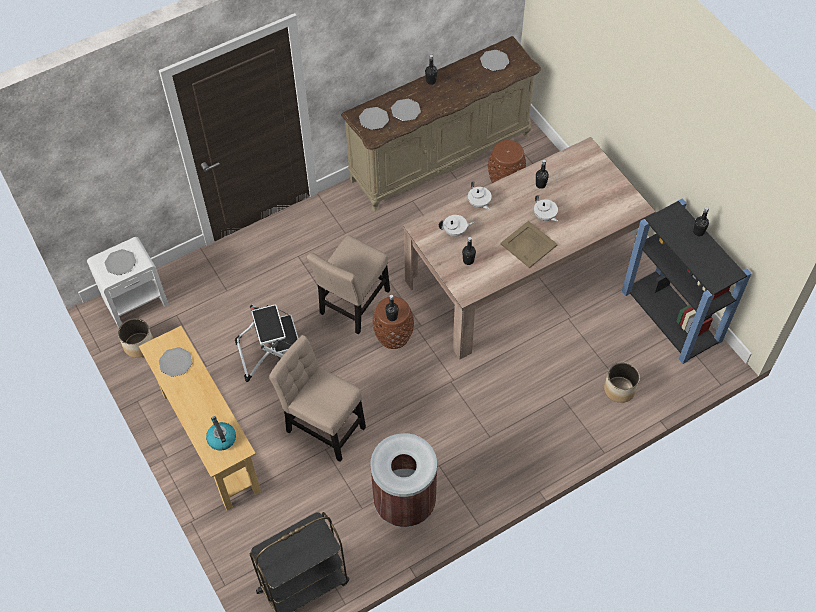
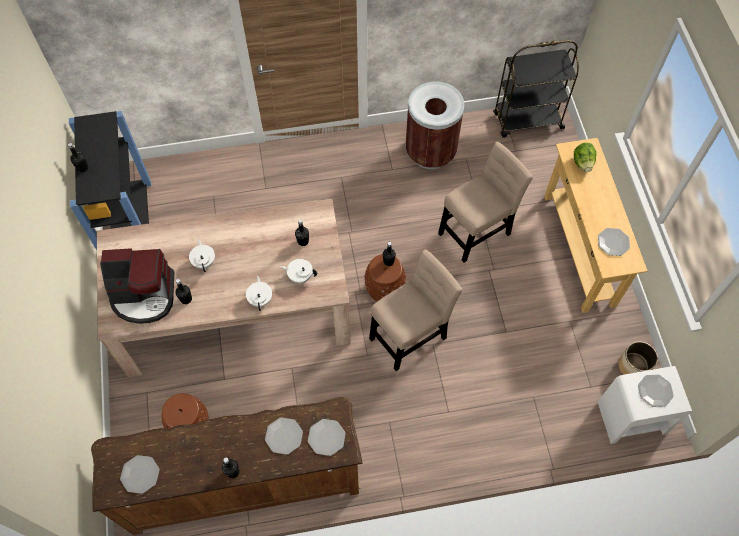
camera: 160 degrees left, 5 degrees up
(221, 438) = (582, 163): kettle -> lettuce
(269, 352) = (506, 314): step ladder -> none
(323, 426) = (477, 231): beige chair -> beige chair turned 90 degrees counterclockwise
(528, 245) = (237, 237): beige tray -> none
(576, 176) = (144, 295): none -> coffee machine
(619, 389) = (215, 178): planter -> none

